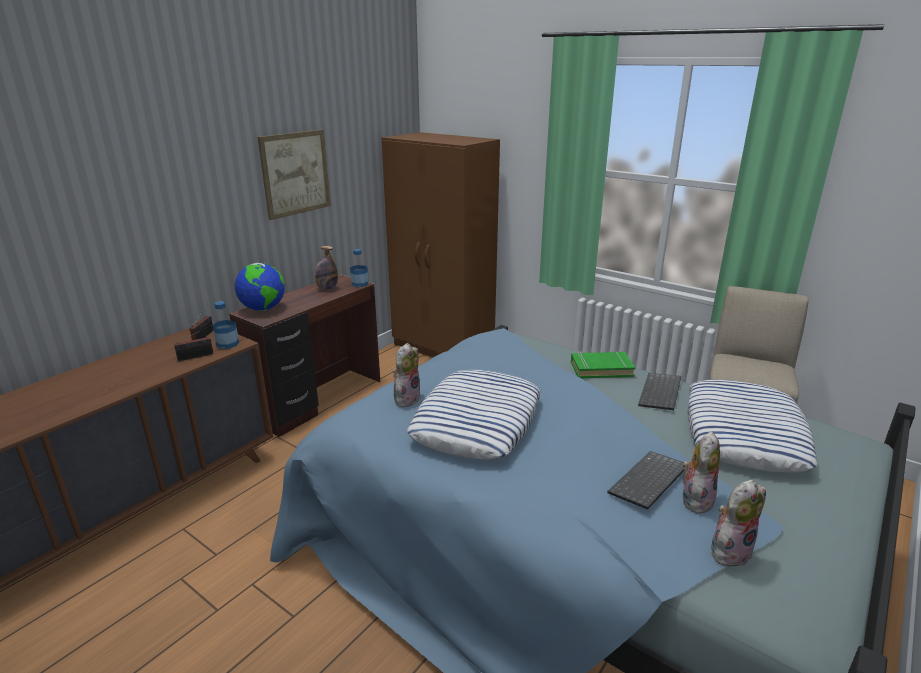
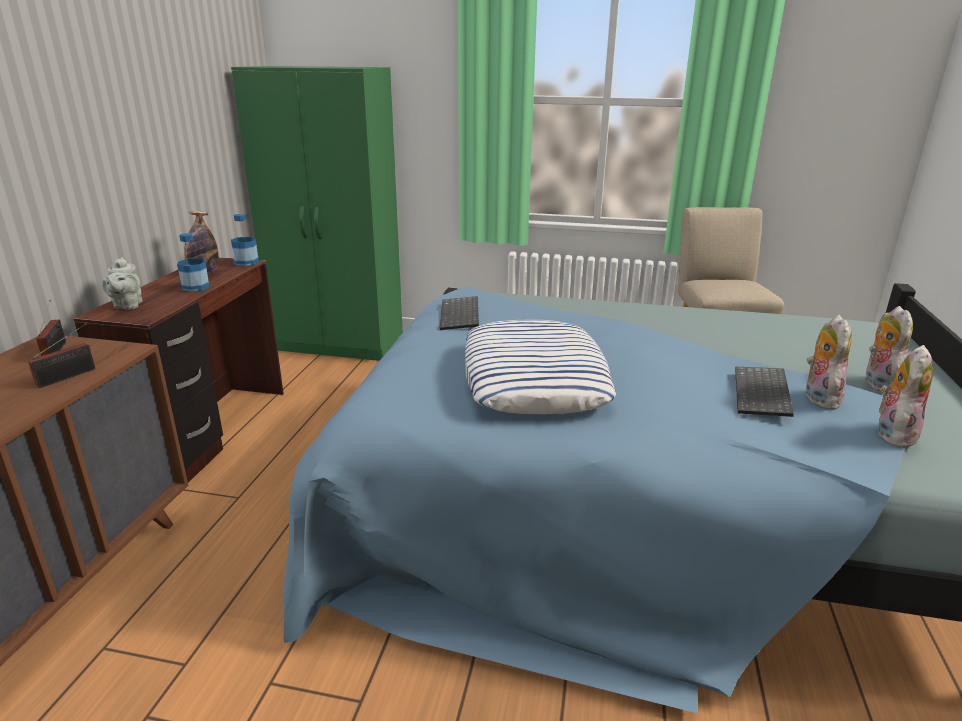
camera: 25 degrees left, 0 degrees up
(227, 344) = (108, 354): bottle -> bottle (195, 287)
(263, 309) = (127, 306): globe -> grey teapot
(295, 173) = (134, 107): picture -> none
(406, 398) = (424, 372): plush toy -> plush toy (877, 384)
(443, 348) = (339, 344): brown wardrobe -> green wardrobe
(601, 369) = (604, 308): green book -> none
(661, 393) = (683, 318): keyboard -> keyboard (461, 315)
(743, 433) = (787, 337): pillow -> none

